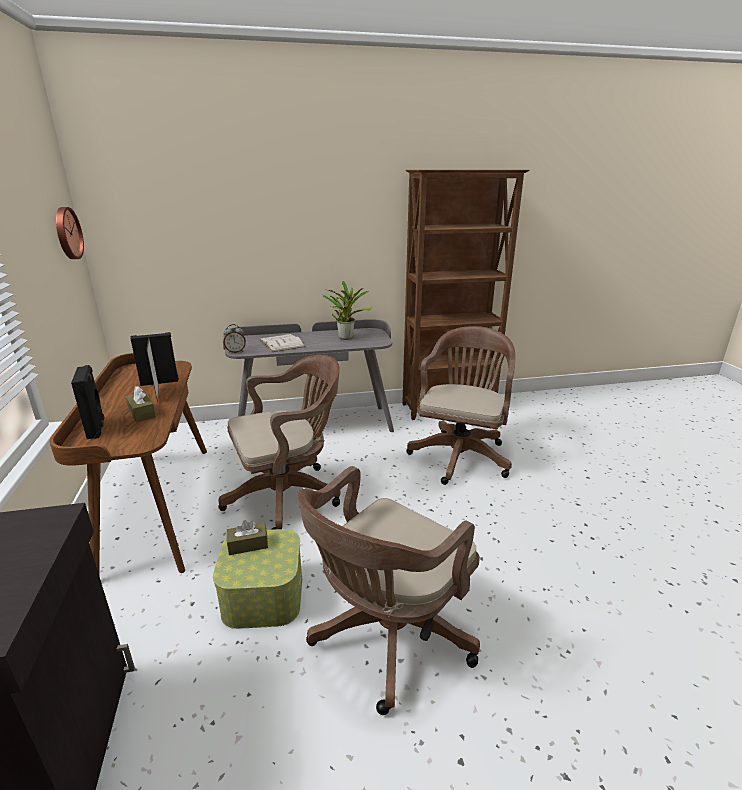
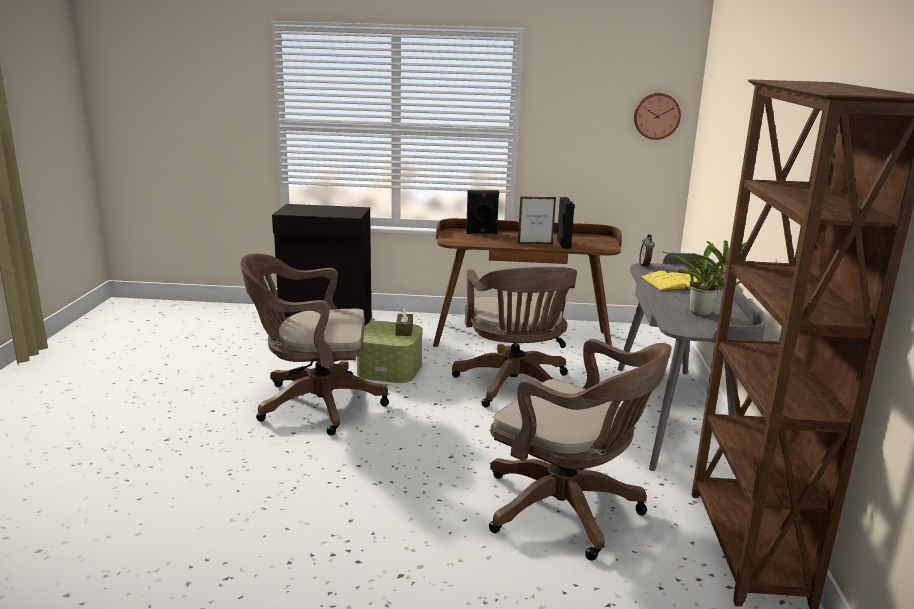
camera: 105 degrees right, 5 degrees down
(141, 413) = (500, 240): brown tissue box -> none
(281, 343) = (675, 283): white book -> yellow book
(386, 638) = (313, 404): brown office chair -> brown office chair turned 60 degrees counterclockwise

